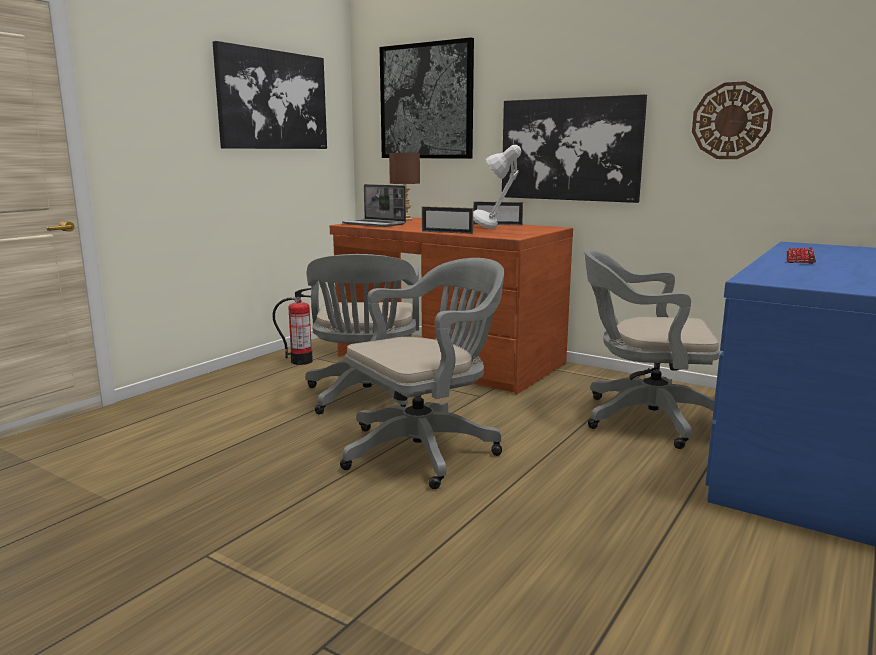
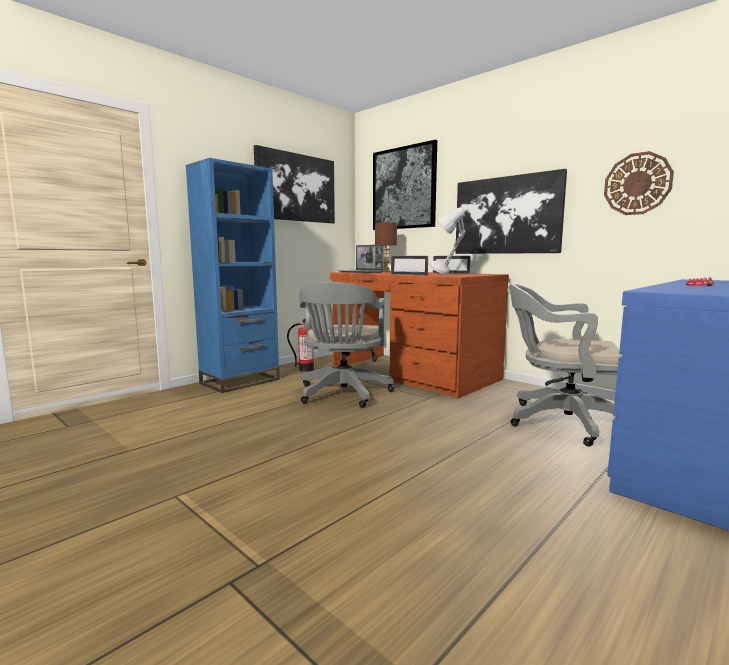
camera: 10 degrees right, 5 degrees down
(214, 386) = (240, 381): none -> blue bookcase
(426, 449) = (374, 432): grey office chair -> none

